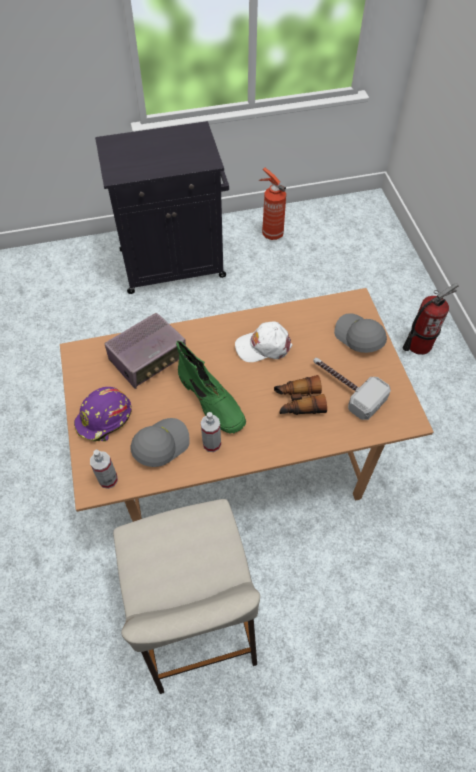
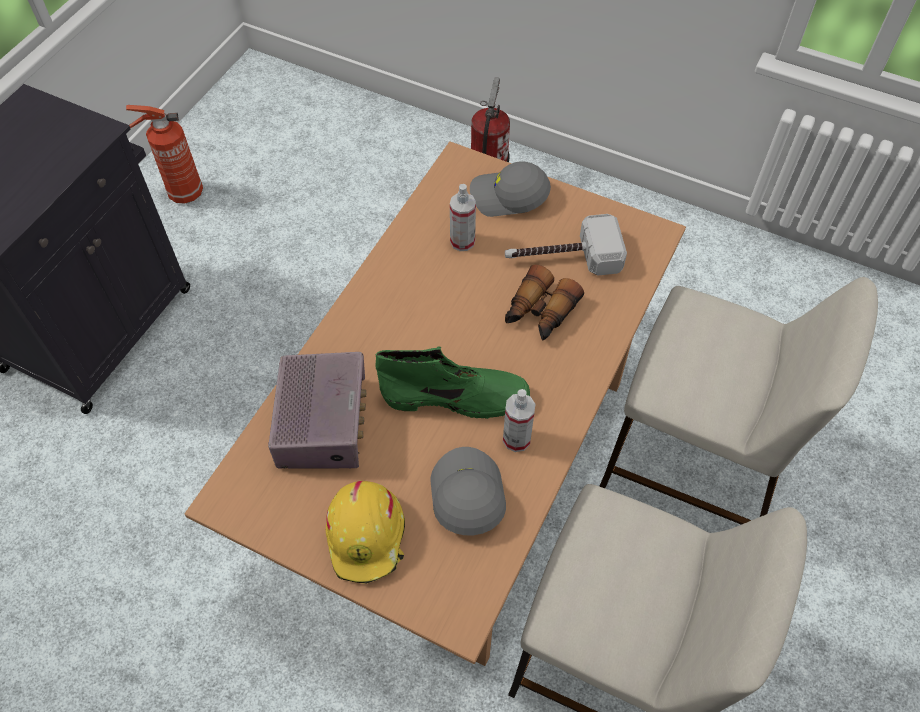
camera: 50 degrees left, 0 degrees up
(104, 419) = (367, 536): purple hard hat -> yellow hard hat
(108, 479) = (464, 591): spray bottle -> spray bottle (462, 241)
(263, 346) = (430, 290): white cap -> none
(344, 574) = (691, 469): none -> beige stool

